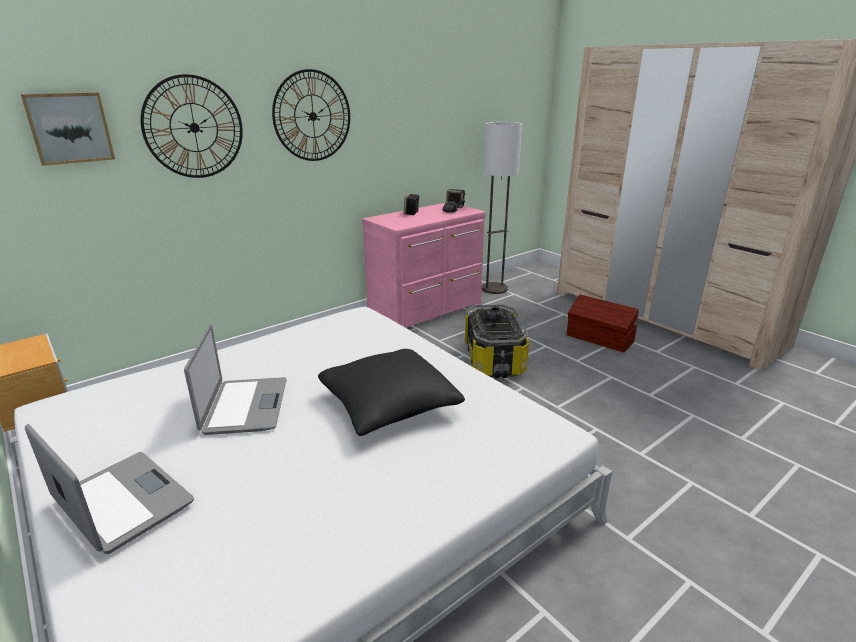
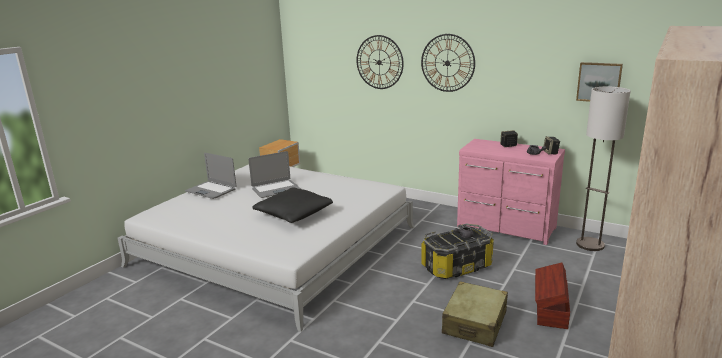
camera: 70 degrees right, 5 degrees down
(69, 128) = (331, 56): picture -> picture (599, 82)
(122, 502) = (211, 190): laptop -> laptop turned 105 degrees clockwise
(614, 381) = (475, 323): none -> beige suitcase

